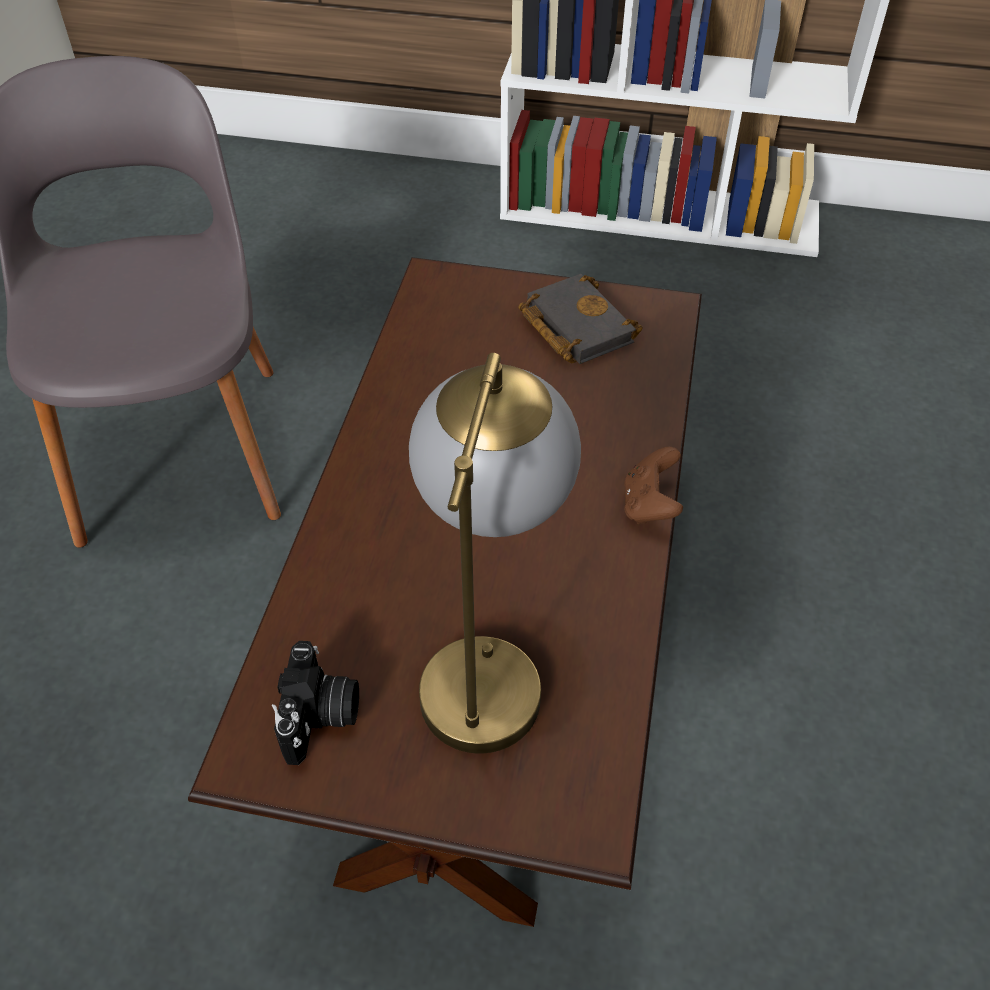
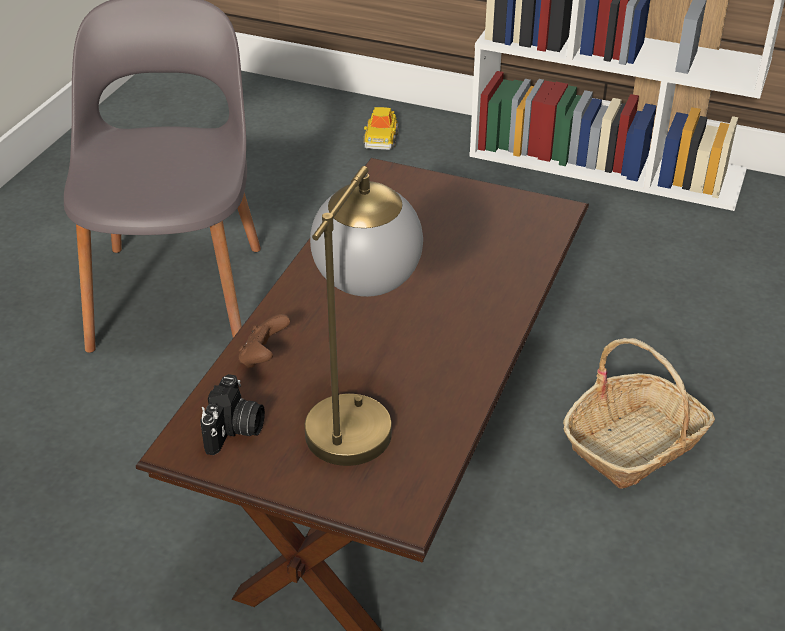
camera: 10 degrees right, 10 degrees down
(390, 208) = (381, 140): none -> toy car
(573, 326) = (481, 214): black book -> none
(649, 505) = (505, 334): brown game controller -> brown game controller (264, 357)
(778, 582) = (634, 444): none -> basket

